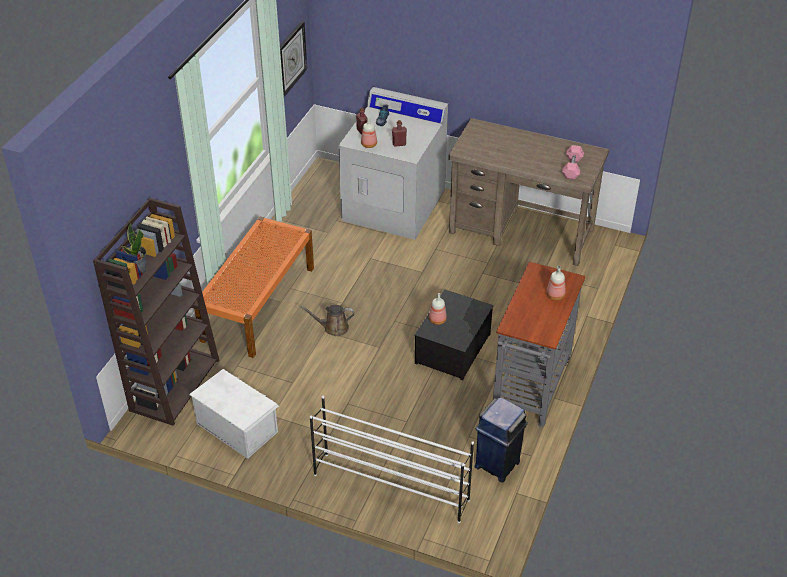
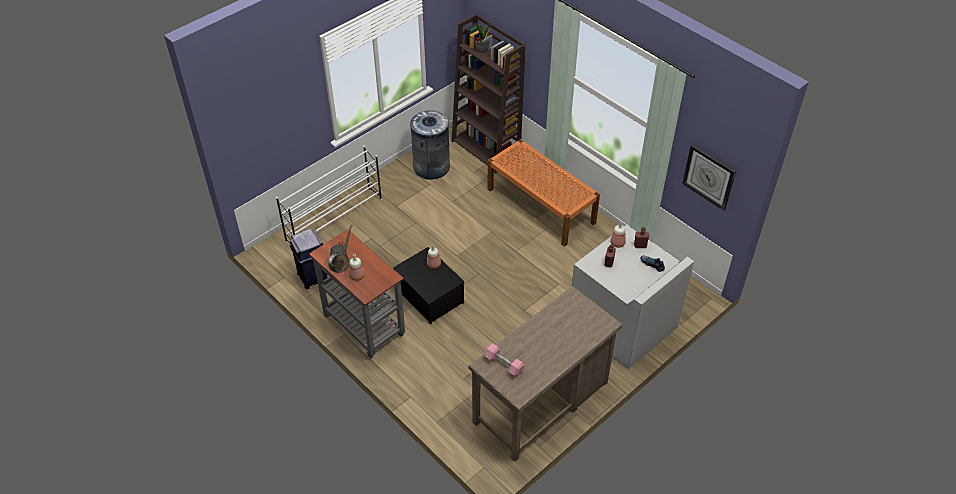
camera: 115 degrees right, 5 degrees up
(237, 426) = (431, 167): white storage box -> grey trash can
(333, 328) = (492, 237): brown watering can -> brown watering can (340, 262)

